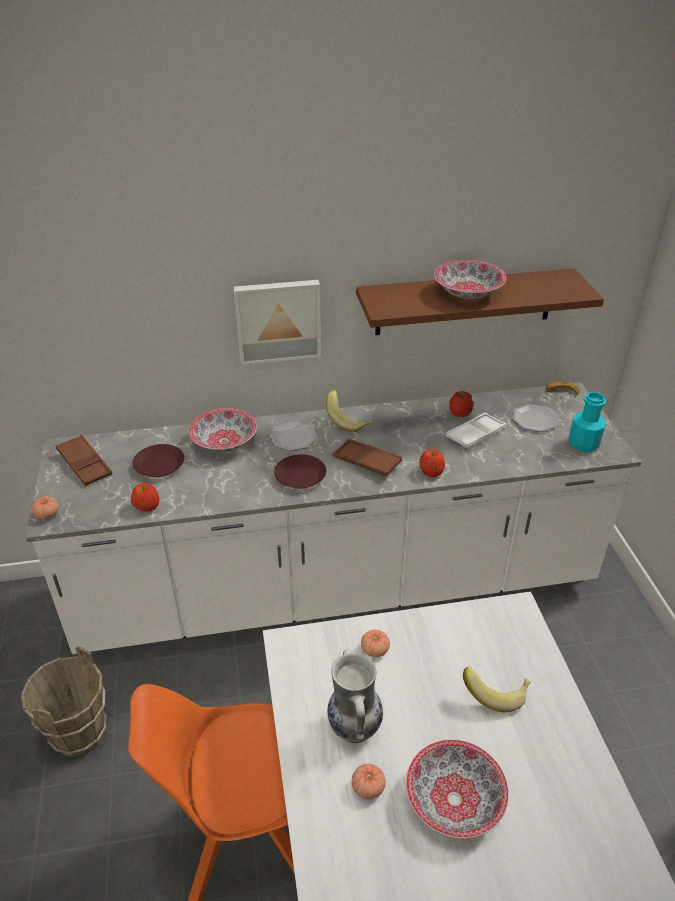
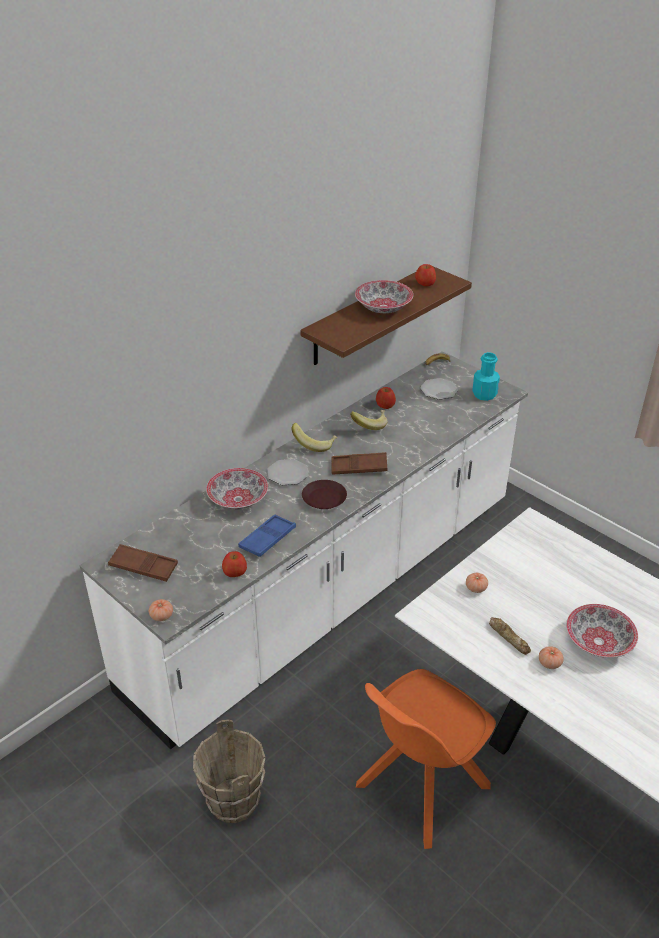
camera: 35 degrees left, 0 degrees up
(159, 465) = (207, 539): brown plate -> none
(207, 490) = (267, 539): none -> blue tray
(278, 320) = (249, 379): picture -> none
(353, 727) = (509, 637): vase -> bread
(431, 471) = (409, 455): apple -> apple (425, 283)
(476, 434) = (411, 416): white tray -> none
(495, 694) = (566, 575): banana -> banana (369, 425)

